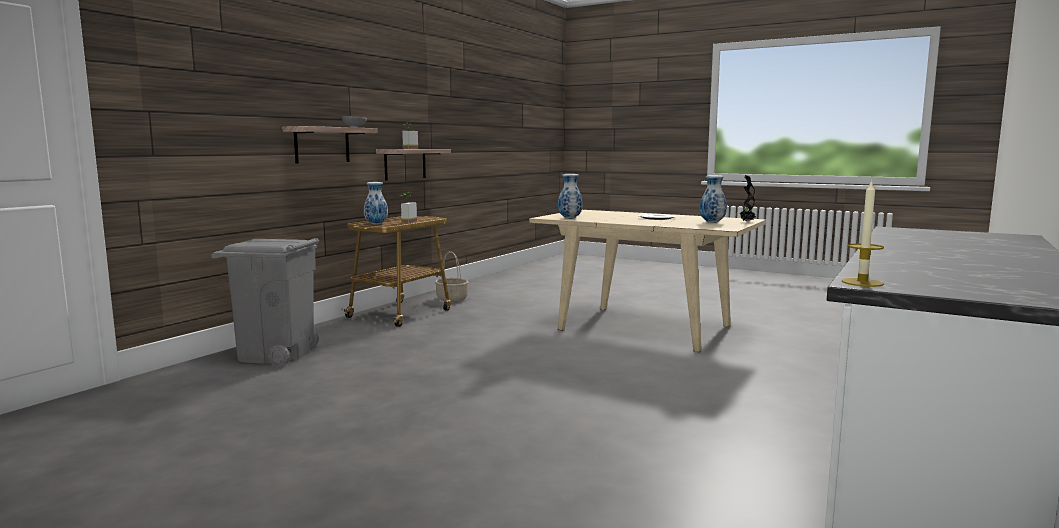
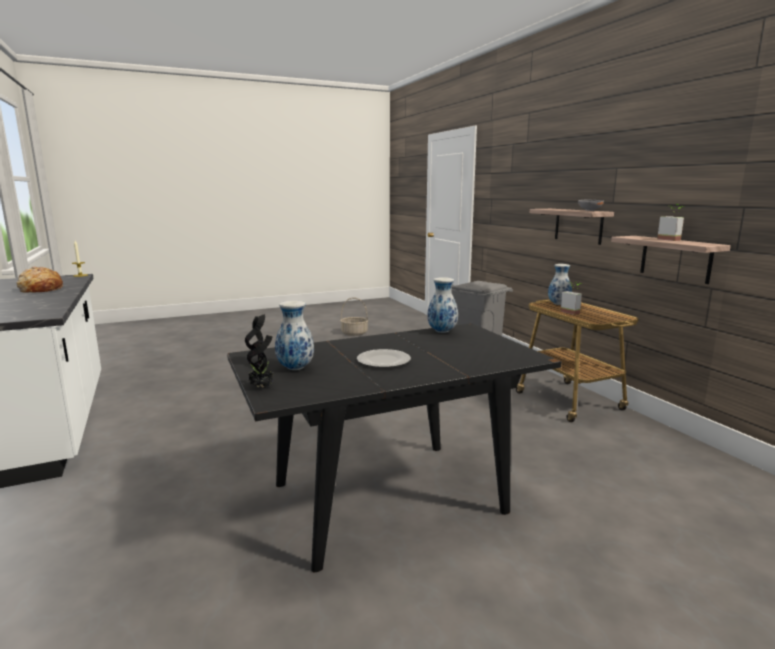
camera: 125 degrees right, 5 degrees up
(451, 299) = (631, 436): basket -> basket (354, 333)
(643, 327) = (390, 497): beige dining table -> black dining table
(937, 260) = (41, 289): none -> bread

